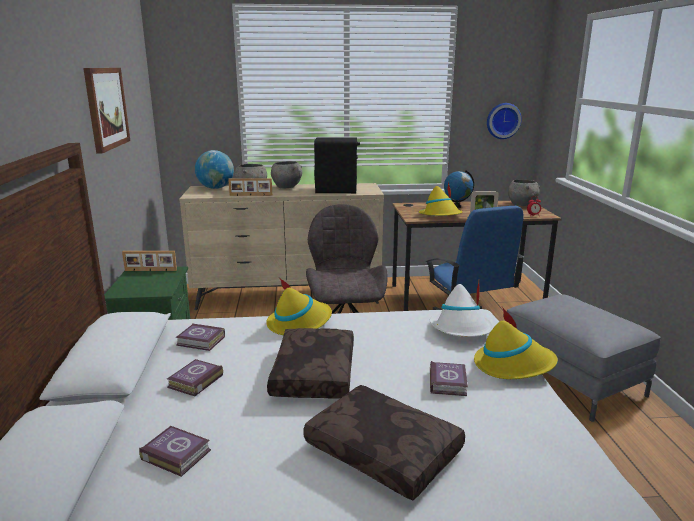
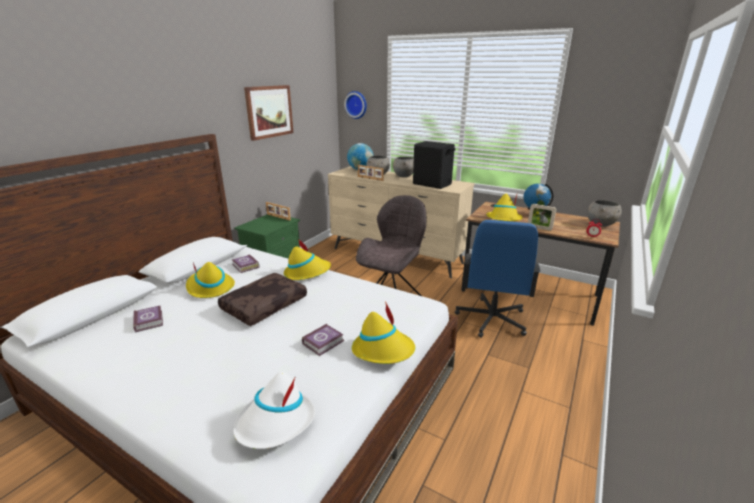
camera: 35 degrees right, 5 degrees up
(194, 381) = (210, 287): book -> yellow hat
(385, 451) = (224, 365): brown pillow -> none
(461, 329) = (394, 311): white hat -> white hat (275, 422)
(502, 120) = (608, 141): wall clock -> wall clock (356, 105)
(570, 379) = (530, 391): grey ottoman -> none

